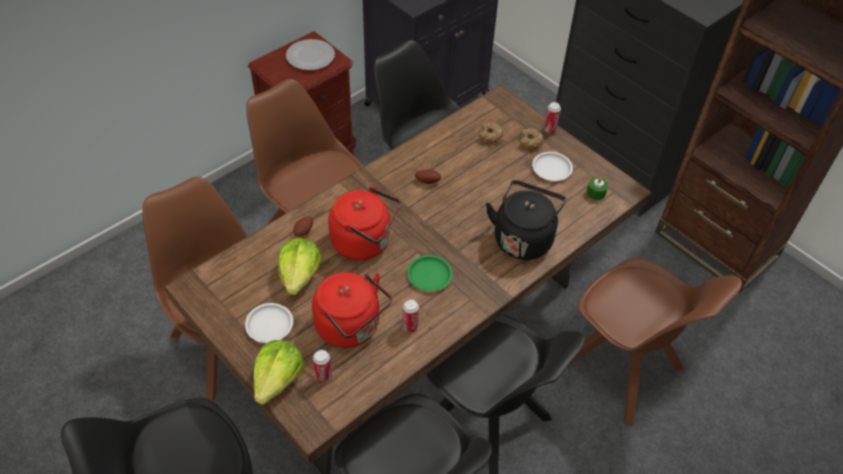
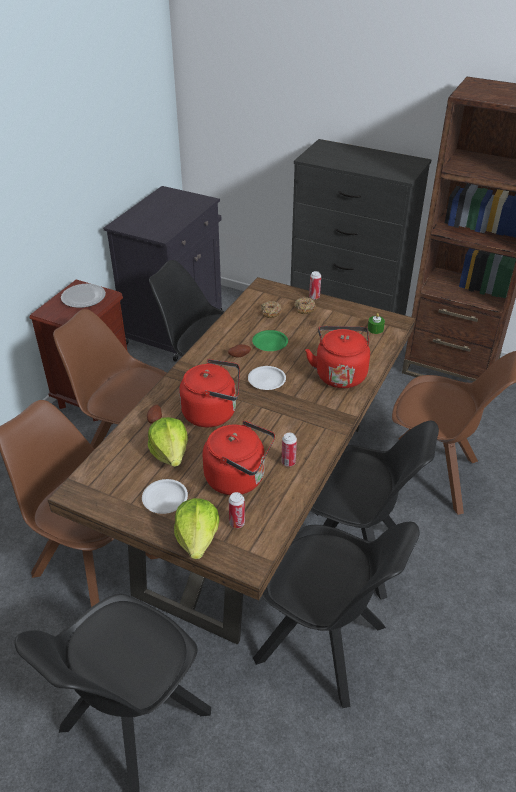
camera: 20 degrees left, 10 degrees down
(429, 275) = (281, 420): green plate -> green plate (269, 343)
(523, 238) = (340, 373): black kettle -> red kettle
(551, 168) = (332, 322): white plate -> white plate (266, 380)

